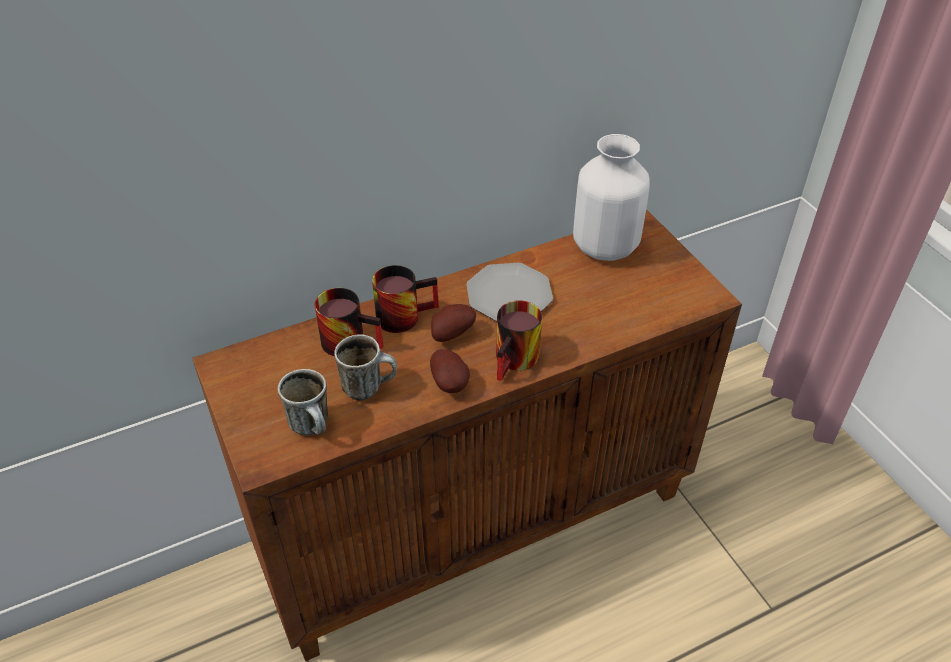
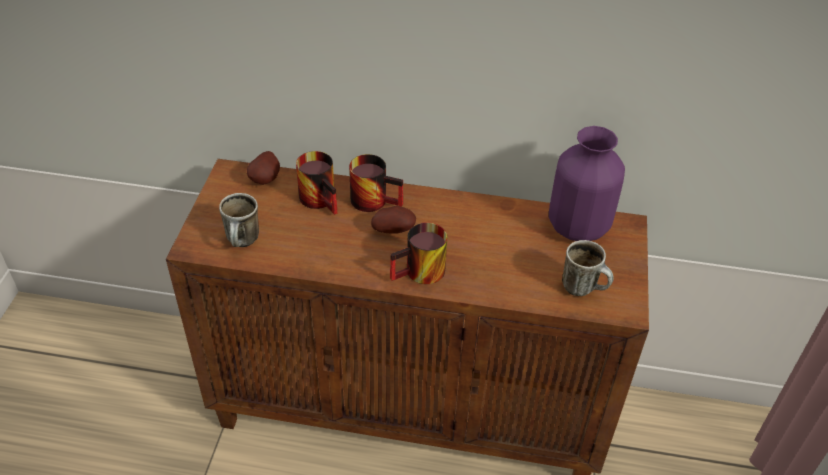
camera: 35 degrees right, 0 degrees up
(369, 387) = (303, 236): mug -> mug (584, 288)
(451, 384) = (358, 264): potato -> potato (266, 179)
(510, 295) = (464, 225): plate -> none
(604, 246) = (577, 226): white vase -> purple vase

